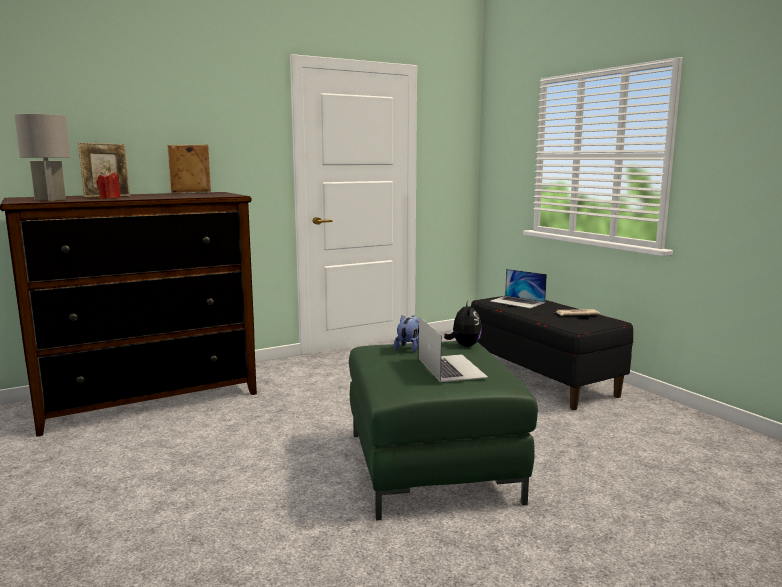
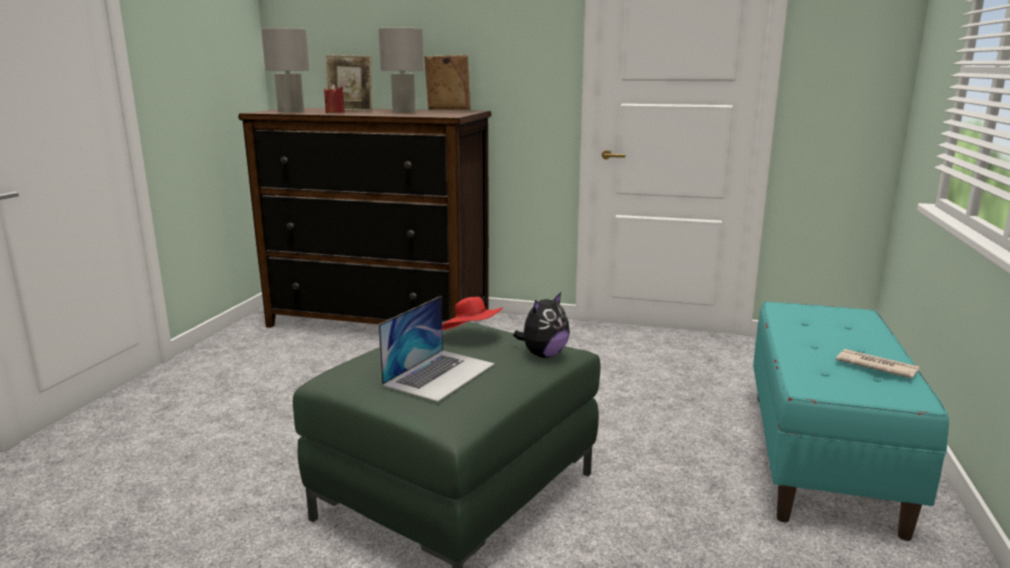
camera: 45 degrees right, 5 degrees up
(168, 195) = (403, 112): none -> grey table lamp
(409, 348) = (471, 336): plush toy -> red hat
(517, 302) = (827, 320): laptop -> none
(543, 379) = (822, 457): black bench -> turquoise bench

